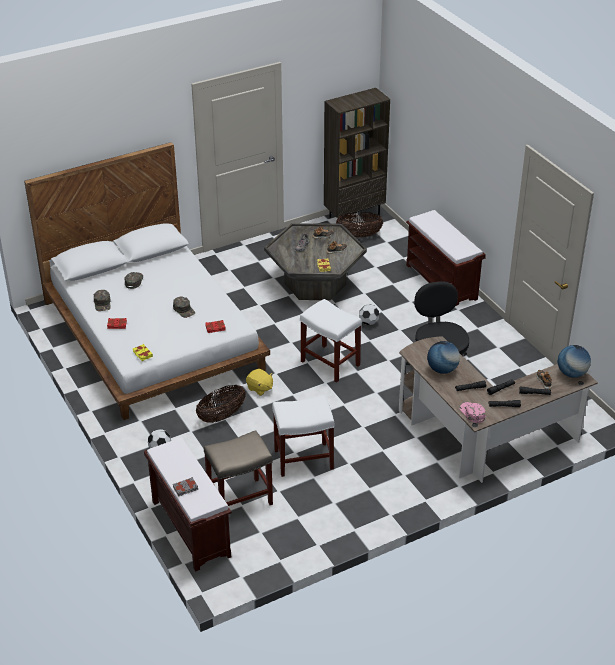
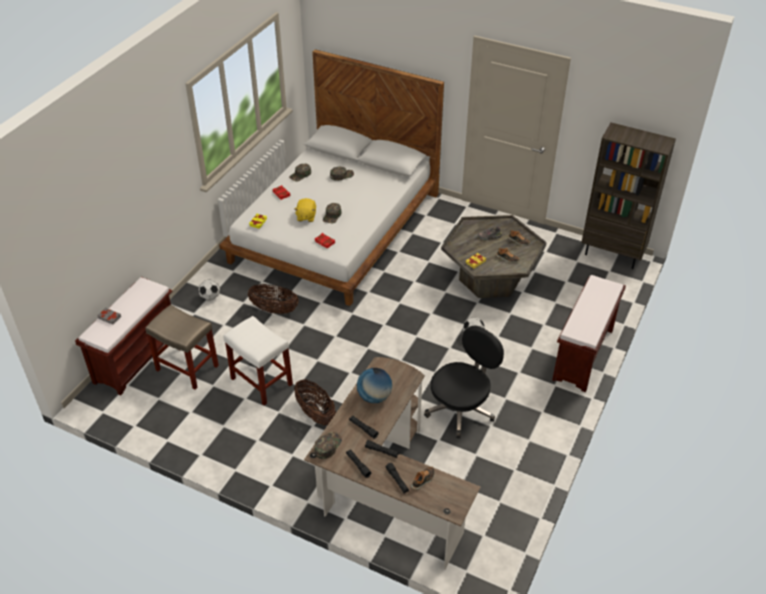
camera: 55 degrees right, 5 degrees up
(260, 388) = (325, 314): yellow plush toy -> yellow plush toy (306, 217)
(329, 363) = (395, 338): white stool -> none
(359, 235) = (587, 271): basket -> basket (315, 413)
(472, 413) = (327, 446): pink cap -> green cap
(572, 373) = (455, 497): globe -> none

